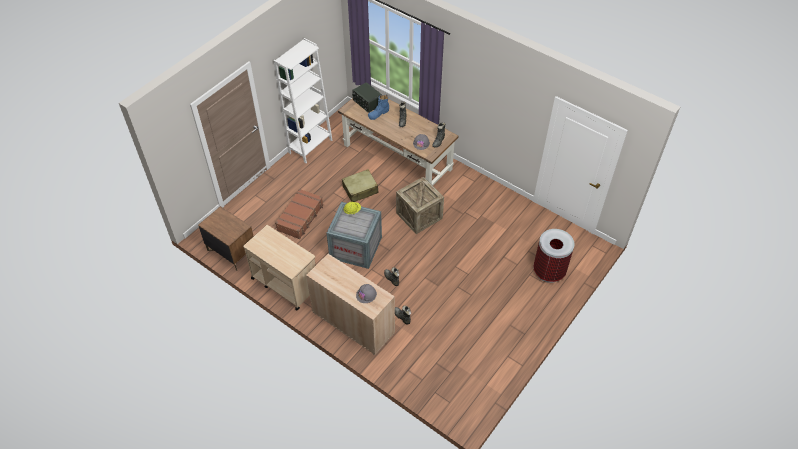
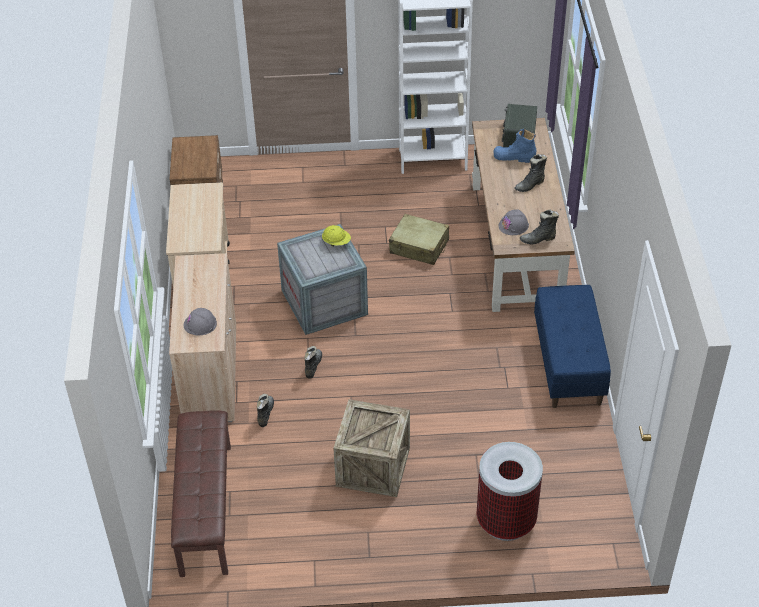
camera: 50 degrees right, 5 degrees down
(300, 217) = (313, 225): brown suitcase -> none
(419, 216) = (444, 327): crate -> crate (373, 467)
(437, 380) = (205, 509): none -> brown bench
(485, 190) = (569, 364): none -> blue bench

